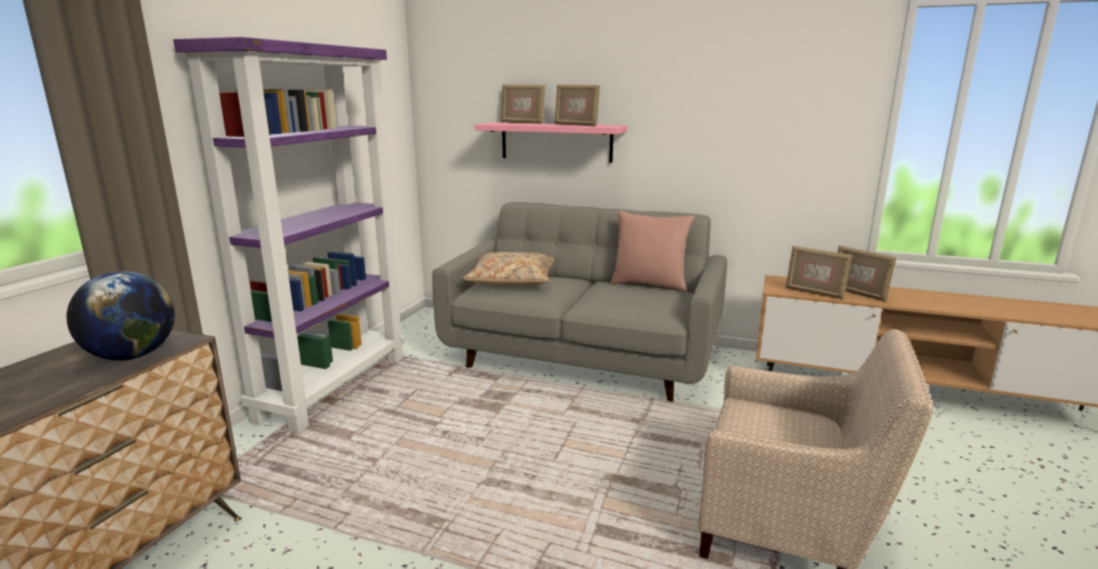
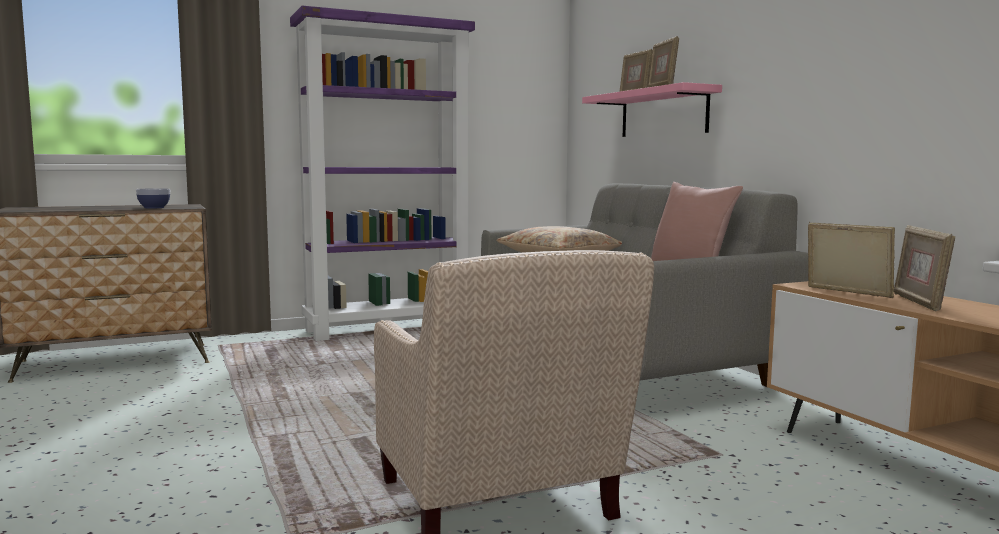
camera: 45 degrees right, 10 degrees down
(132, 356) = (154, 207): globe -> bowl
(814, 293) = (847, 293): picture frame -> picture frame turned 150 degrees clockwise

